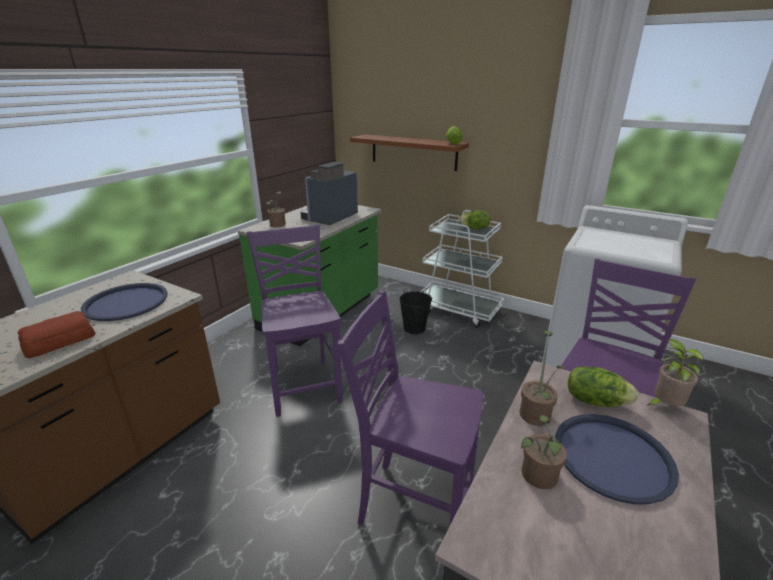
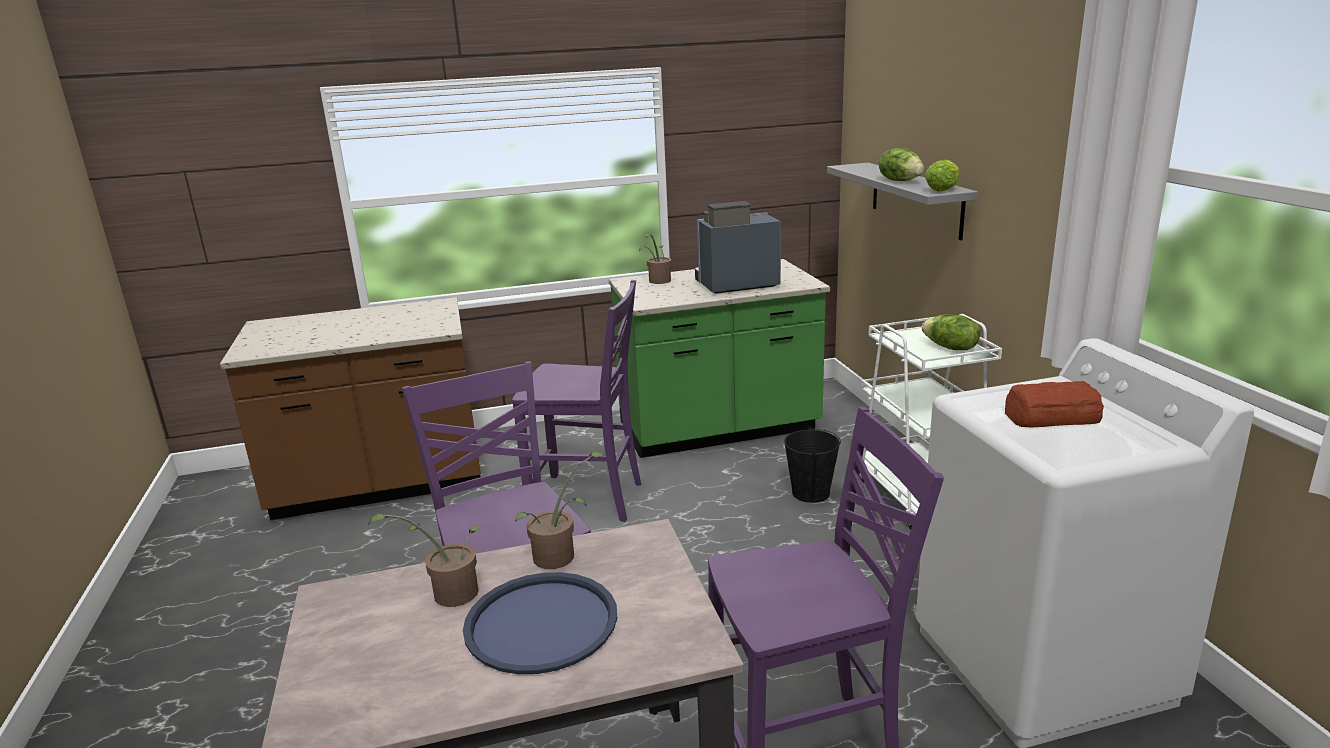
camera: 45 degrees right, 5 degrees down
(58, 342) = (322, 339): bread -> bread (1050, 417)
(126, 302) = (403, 323): blue tray -> none
(305, 385) = (588, 499): purple chair -> purple chair turned 75 degrees clockwise
(413, 152) = (915, 199): brown shelf -> grey shelf
(595, 400) = (640, 581): lettuce -> lettuce (900, 181)
(664, 406) = (705, 627): potted plant -> none

